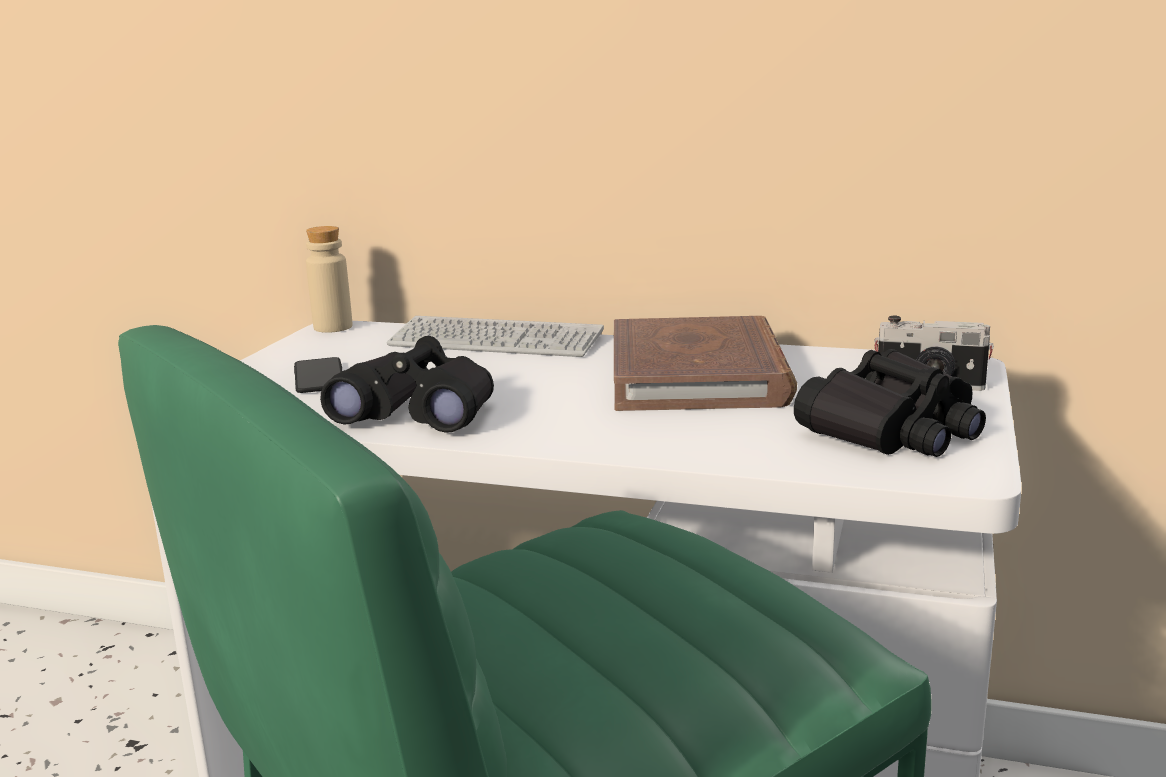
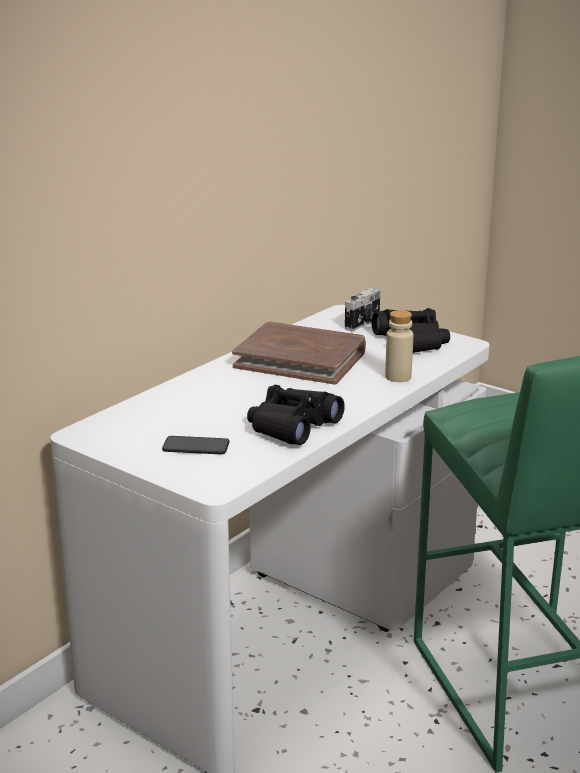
camera: 70 degrees left, 5 degrees up
(333, 327) = (77, 434): beige bottle -> beige bottle (398, 377)
(495, 341) = (179, 393): keyboard -> none

